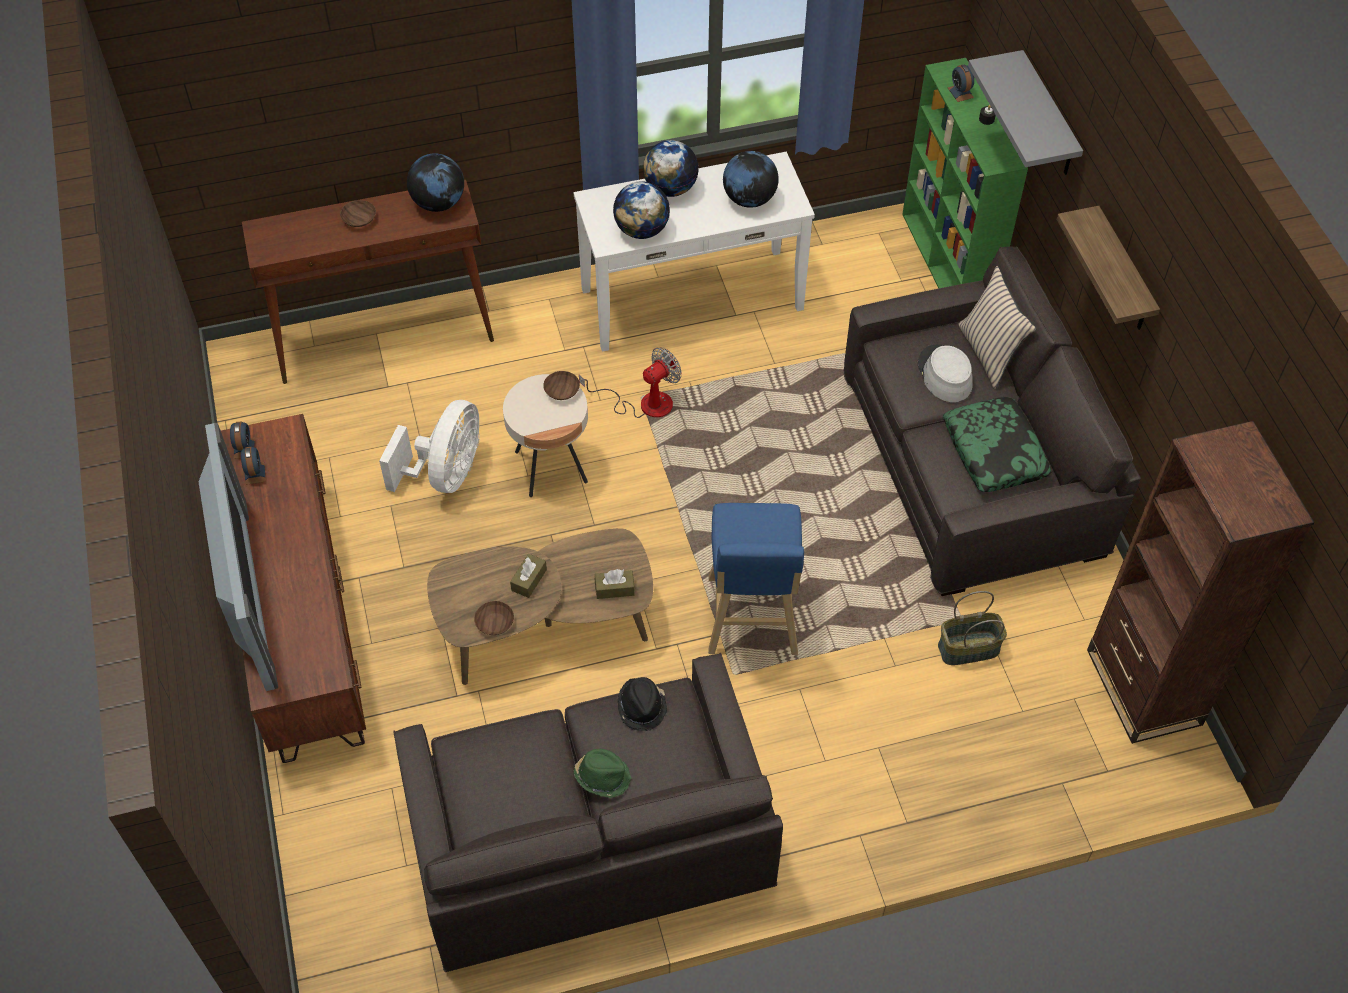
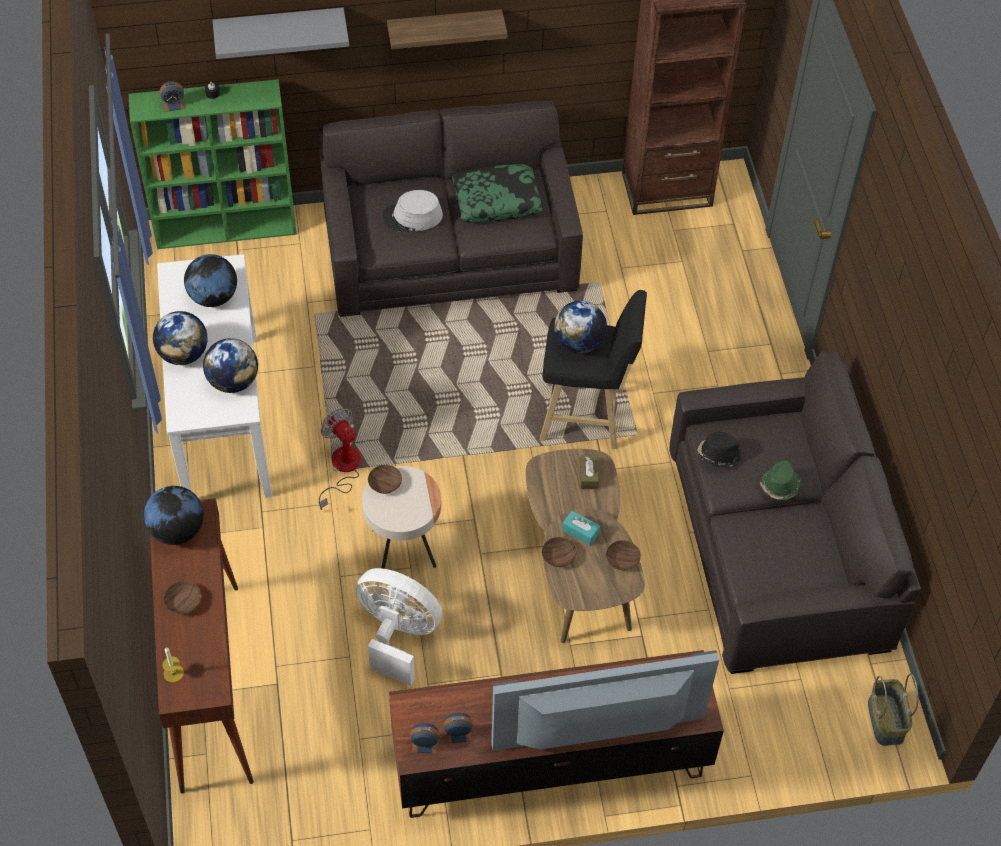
camera: 85 degrees left, 0 degrees up
(283, 224) = (173, 673): none -> candle
(494, 561) = (557, 556): none -> brown bowl
(529, 580) = (580, 531): brown tissue box -> turquoise tissue box
(752, 620) = (586, 416): blue stool -> black stool
(760, 530) = (578, 343): none -> globe
(968, 649) = (626, 283): basket -> basket (886, 720)
(989, 353) = (394, 185): beige pillow -> none

